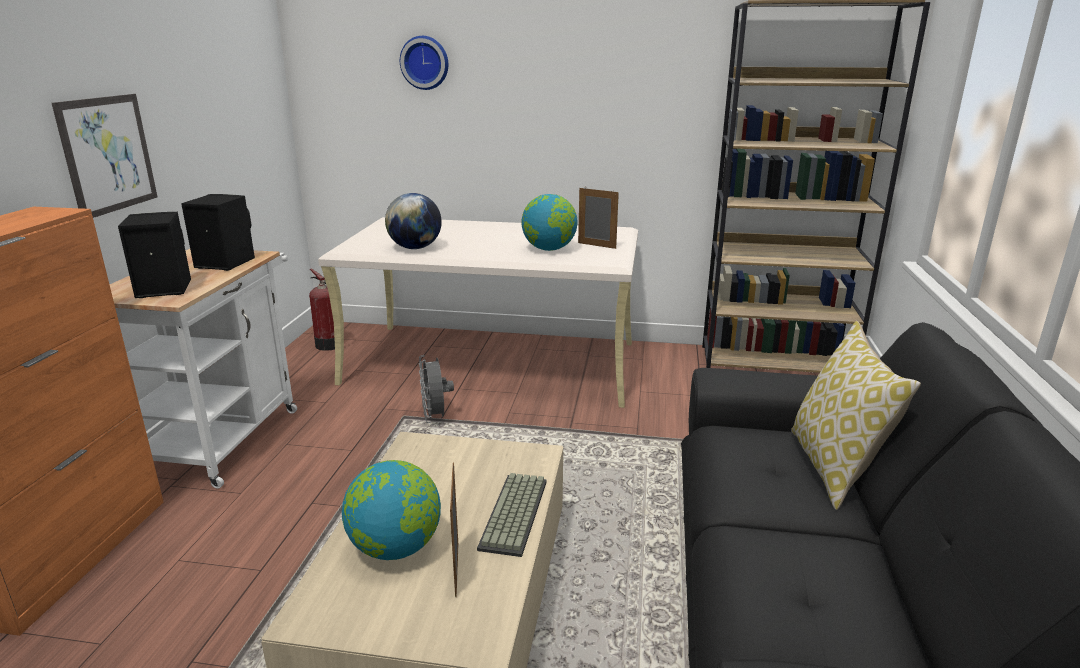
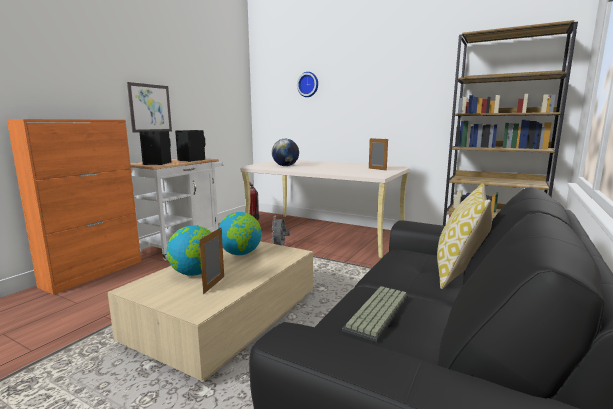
camera: 20 degrees right, 10 degrees down
(516, 515) = (262, 271): keyboard -> keyboard (379, 313)
(549, 249) = (350, 169): globe -> globe (240, 254)

